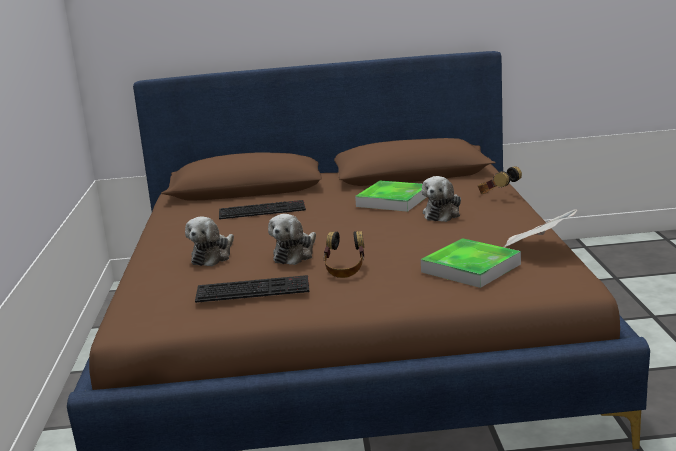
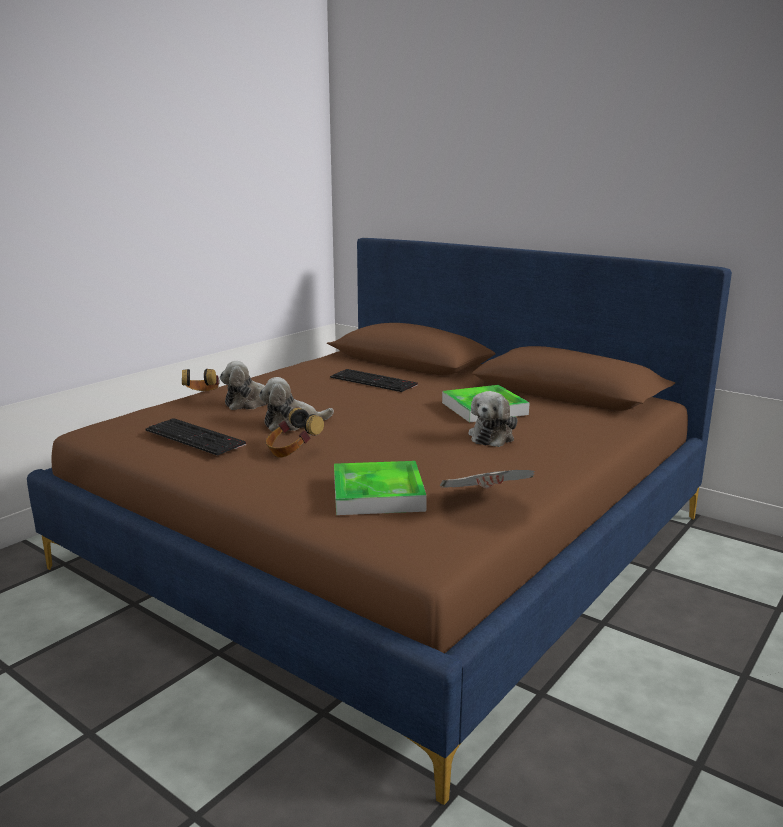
camera: 40 degrees right, 0 degrees up
(443, 214) = (492, 436): plush toy -> plush toy turned 45 degrees counterclockwise
(497, 195) = (591, 438): headphones -> headphones (202, 395)

